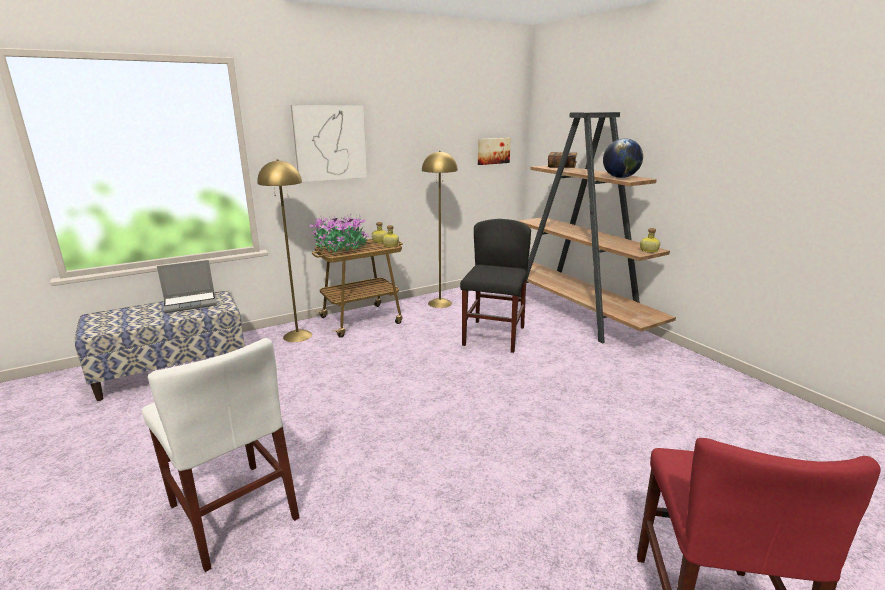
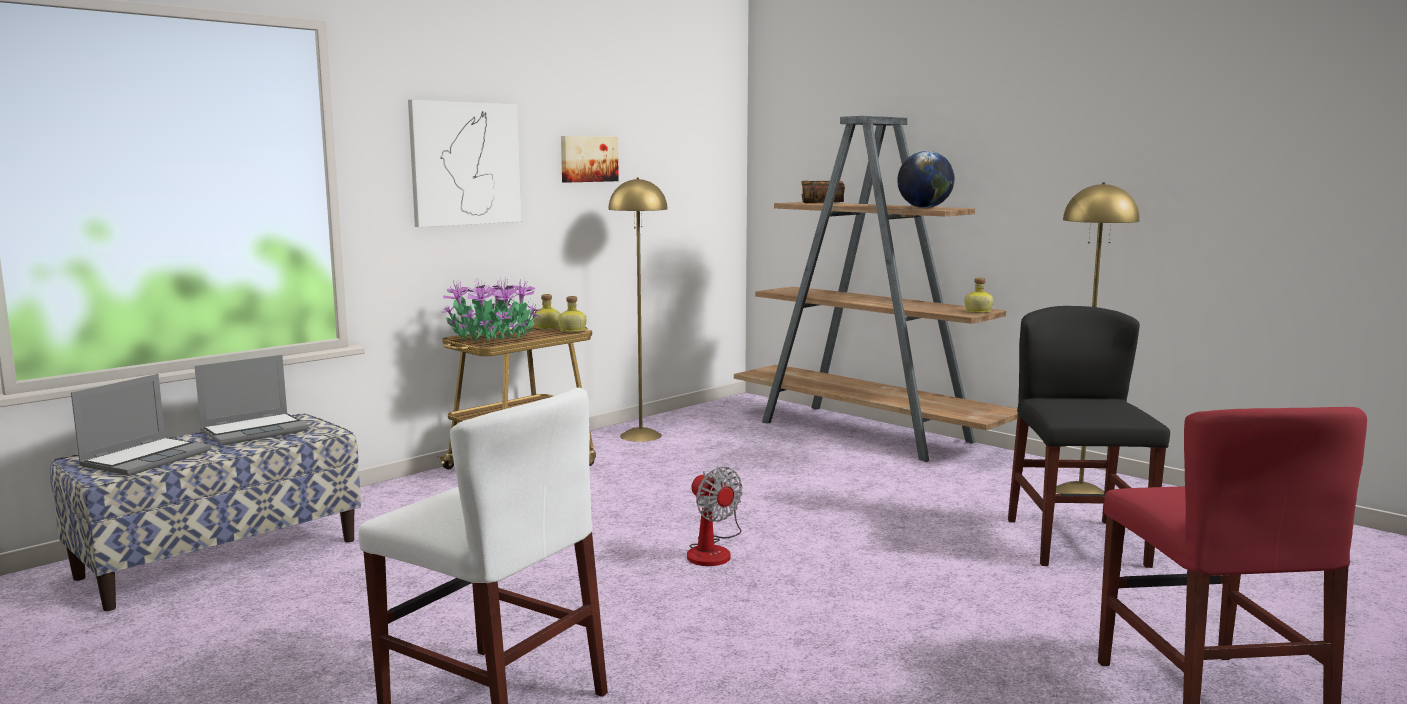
camera: 15 degrees left, 10 degrees down
(121, 319) = (146, 458): none -> laptop
(297, 336) = (421, 495): yellow floor lamp -> yellow floor lamp (1080, 492)
(430, 403) = (713, 551): none -> fan
(493, 151) = (701, 184): picture -> picture (588, 159)
(494, 336) = (758, 467): black chair -> black chair (1076, 542)

